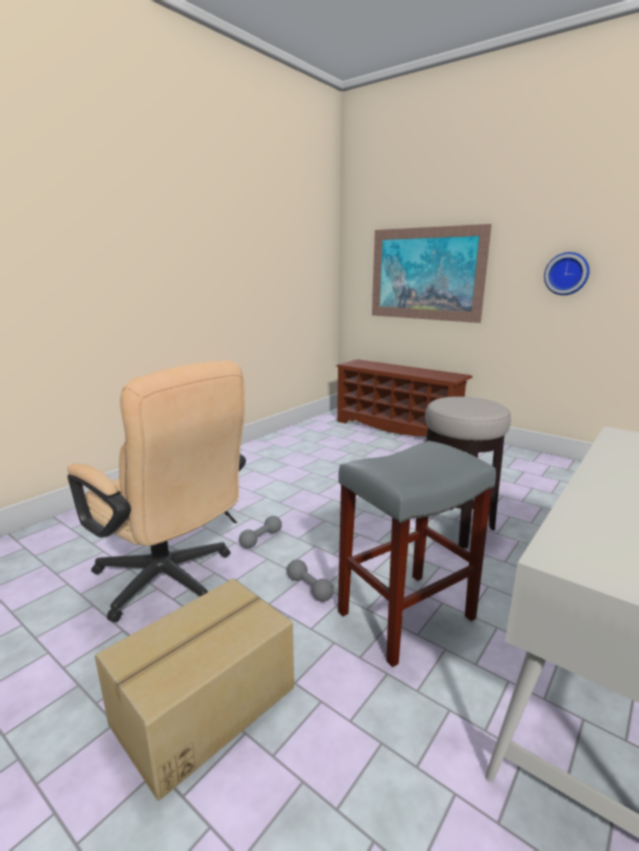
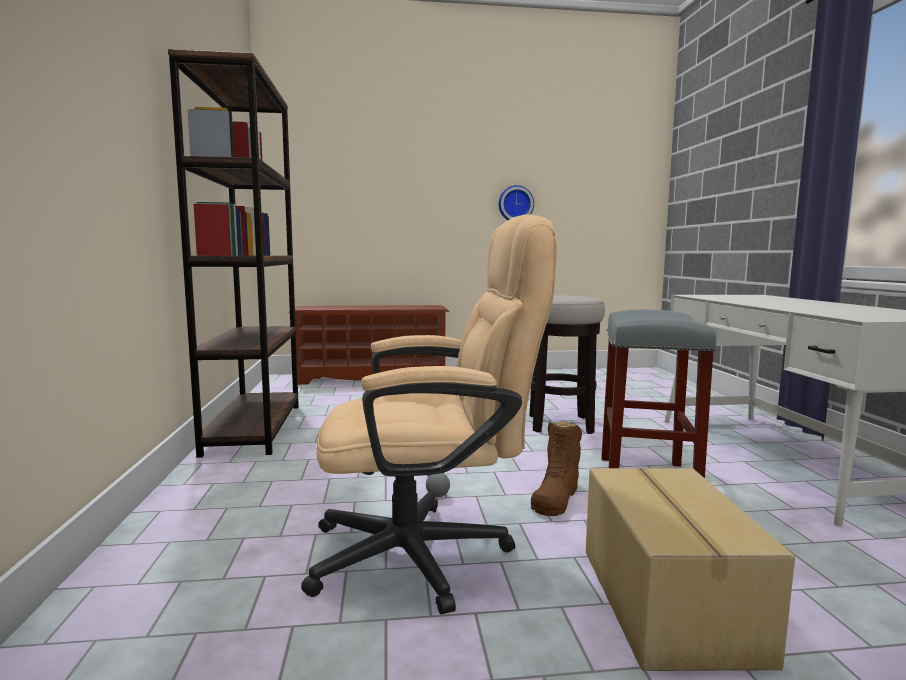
camera: 45 degrees left, 10 degrees down
(255, 452) = (254, 428): none -> brown bookcase
(309, 588) = (556, 497): grey dumbbell -> brown boot
(426, 274) = (379, 203): picture -> none

